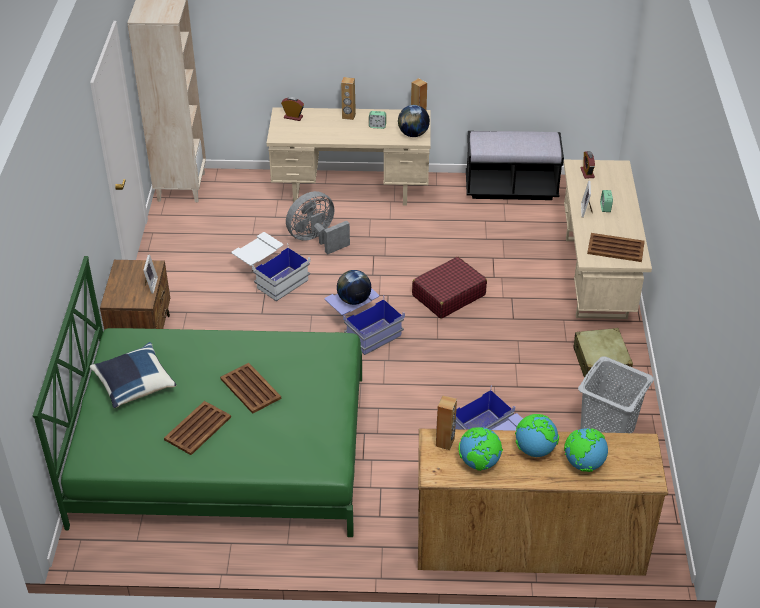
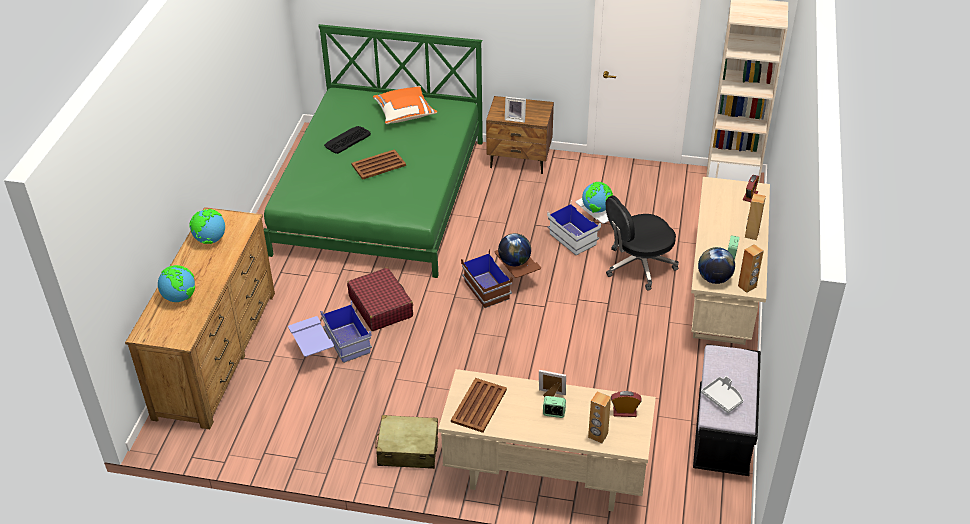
camera: 100 degrees right, 0 degrees up
(134, 385) = (404, 113): blue pillow -> orange pillow
(198, 428) = (347, 140): brown tray -> keyboard
(316, 240) = (638, 266): grey fan -> black office chair
(363, 328) = (501, 285): blue storage box -> brown storage box
(445, 442) = (240, 225): brown speaker -> brown speaker (597, 436)
(448, 295) = (537, 349): red suitcase -> red suitcase (381, 306)
(531, 144) = (722, 398): none -> grey tray
(534, 450) = (208, 272): globe -> globe (596, 209)
(607, 432) = (316, 432): grey laundry basket -> none

